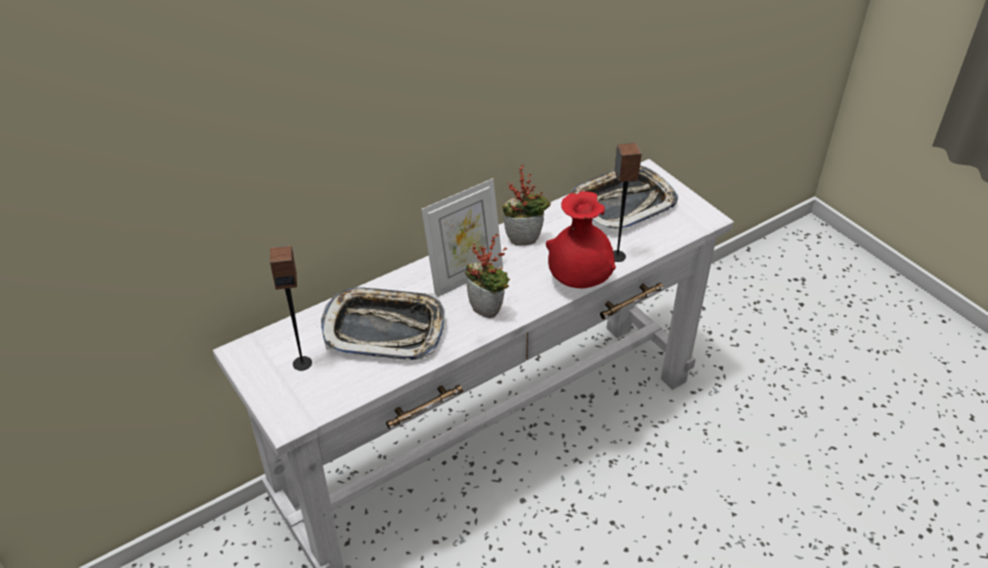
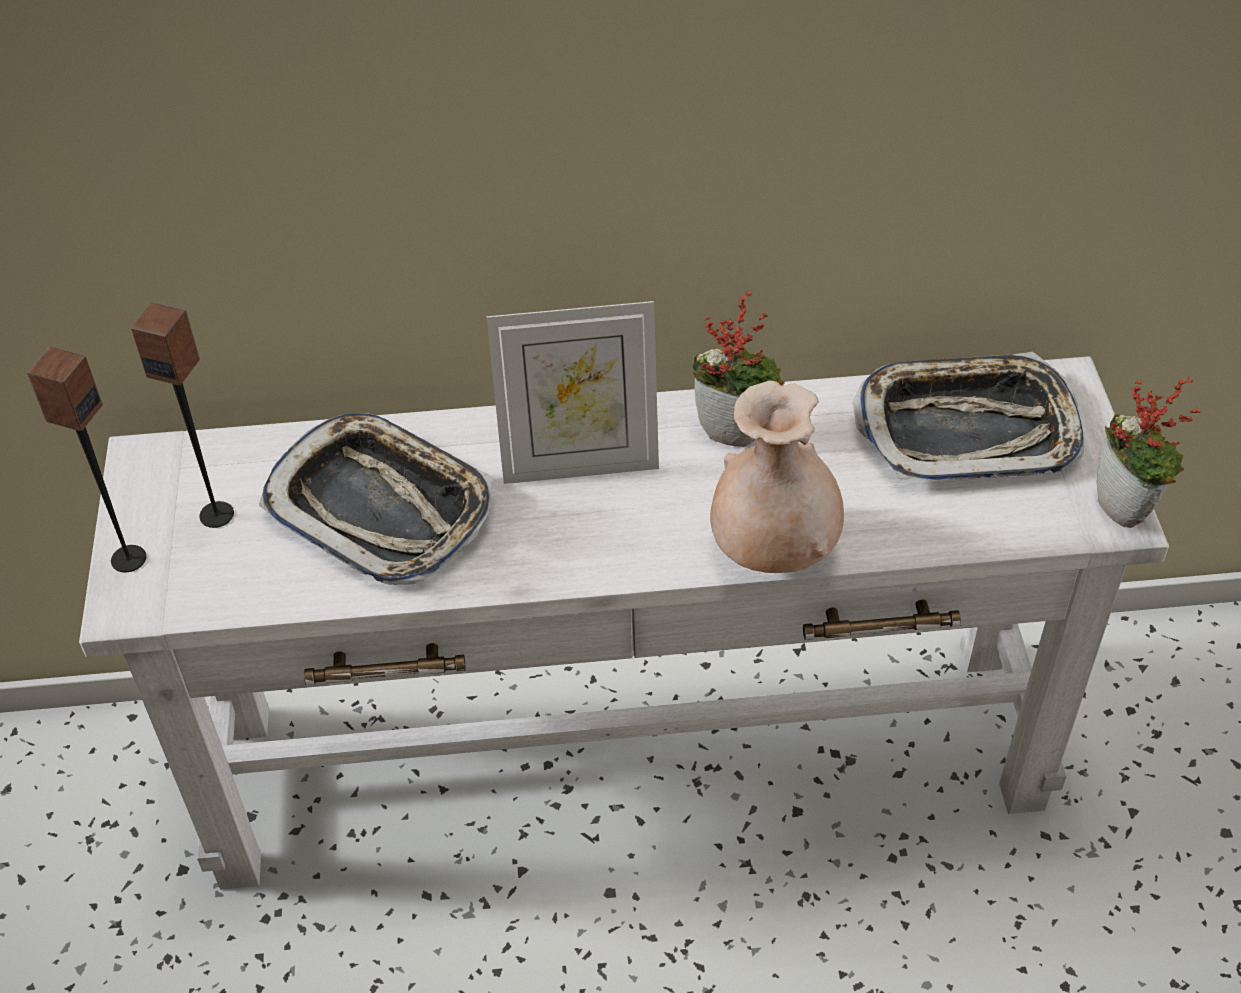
camera: 30 degrees right, 5 degrees up
(488, 309) = (574, 540): potted plant -> potted plant (1127, 510)
(579, 281) = (773, 550): red vase -> beige vase
(616, 256) = (879, 529): speaker -> speaker (128, 558)

